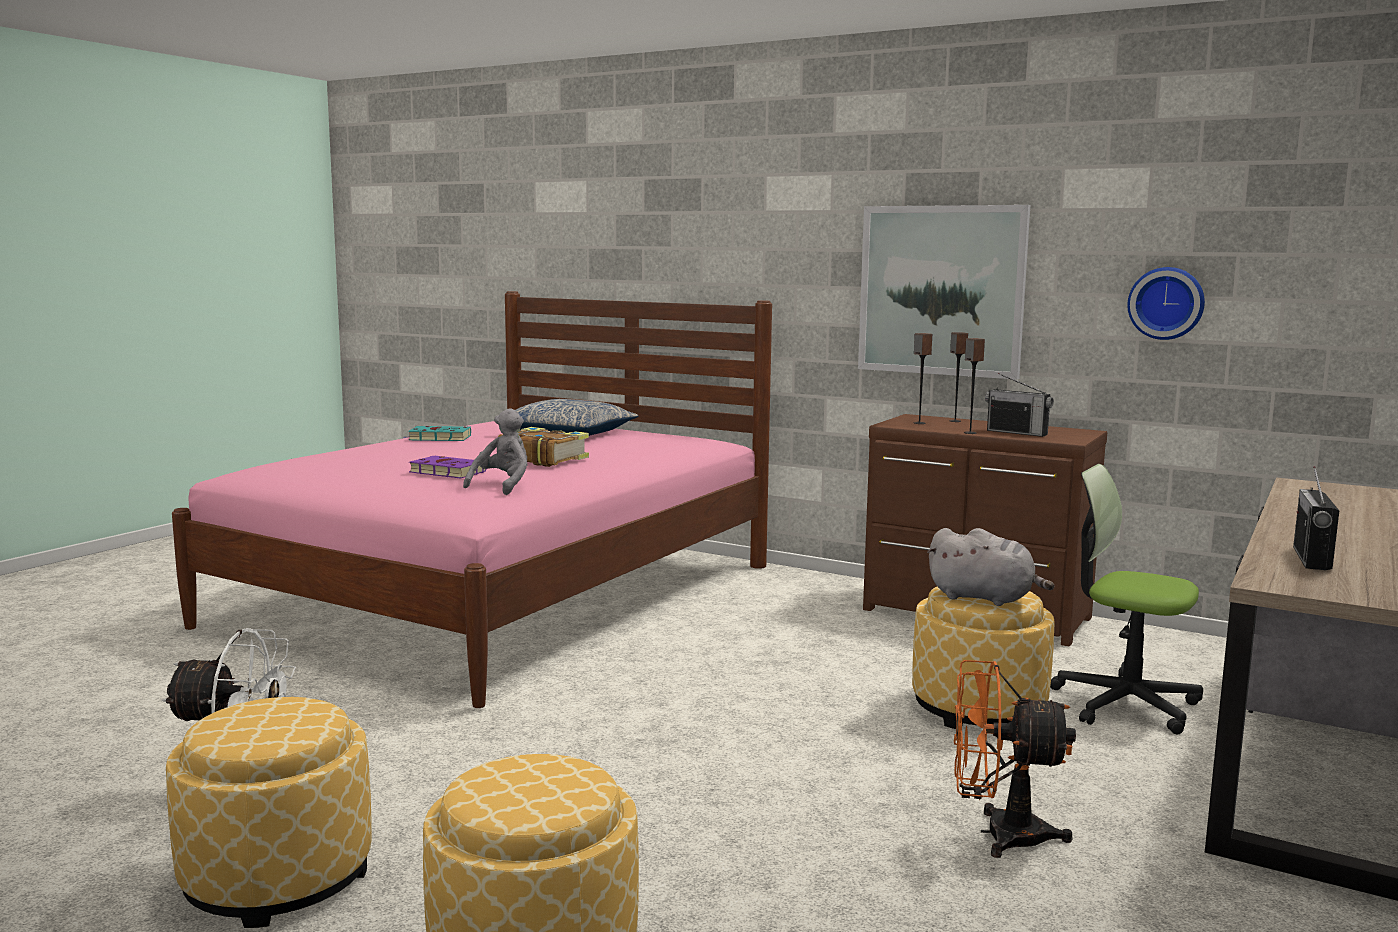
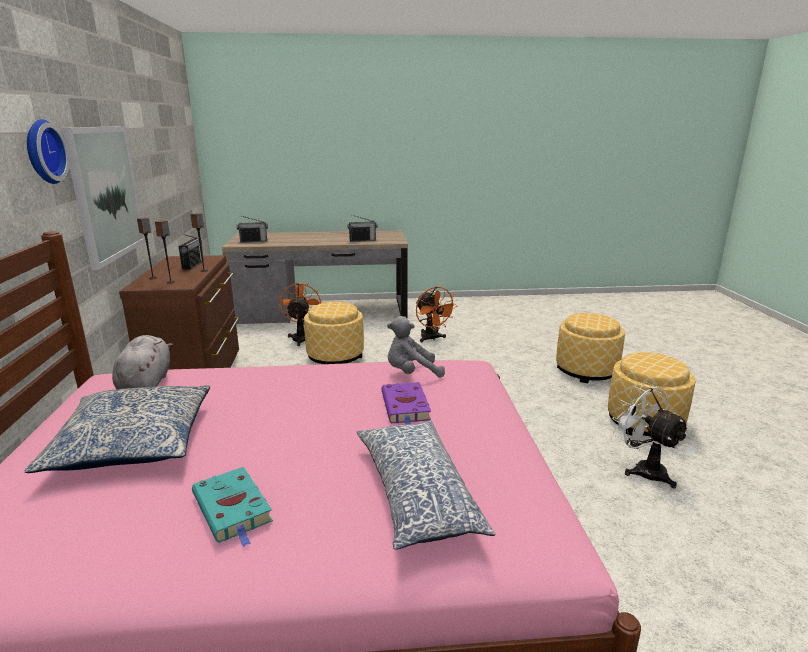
camera: 125 degrees left, 10 degrees up
(350, 458) = (415, 493): none -> pillow
(542, 459) = (305, 394): book -> none
(985, 598) = (341, 306): grey plush toy -> grey plush toy (146, 384)
(1125, 704) = (302, 337): office chair -> orange fan
(1166, 303) = (160, 180): wall clock -> wall clock (42, 152)
(1340, 495) = (253, 241): none -> radio

